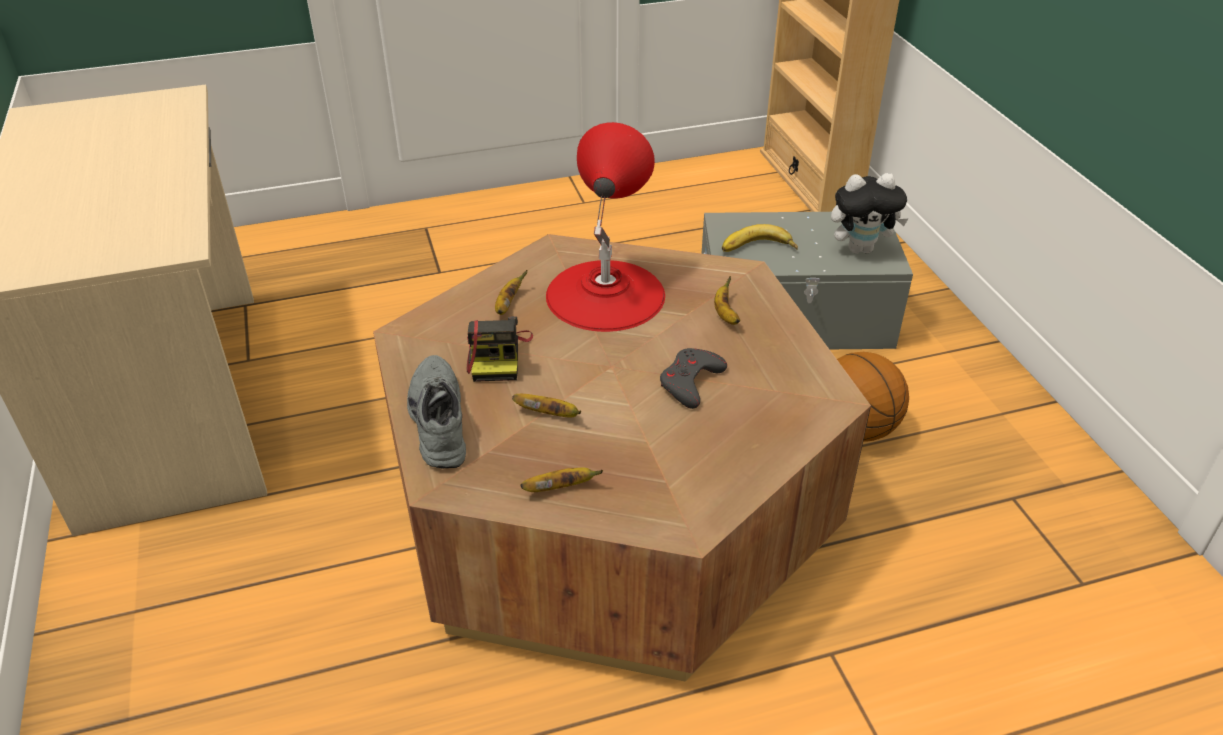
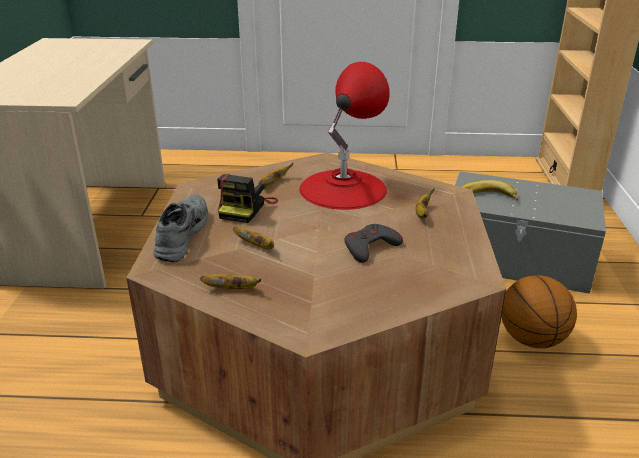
camera: 20 degrees right, 10 degrees down
(860, 248) = (569, 209): plush toy -> none

